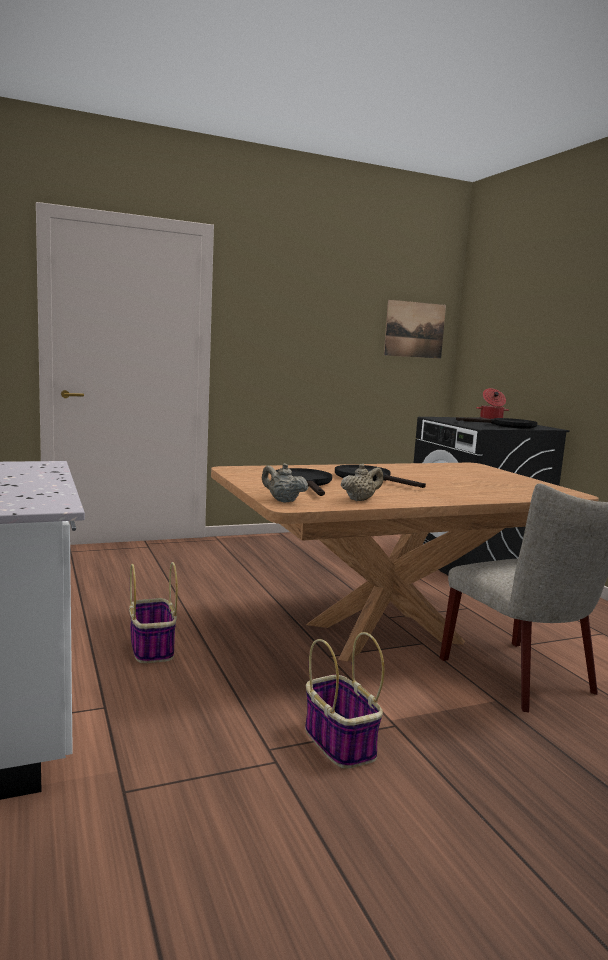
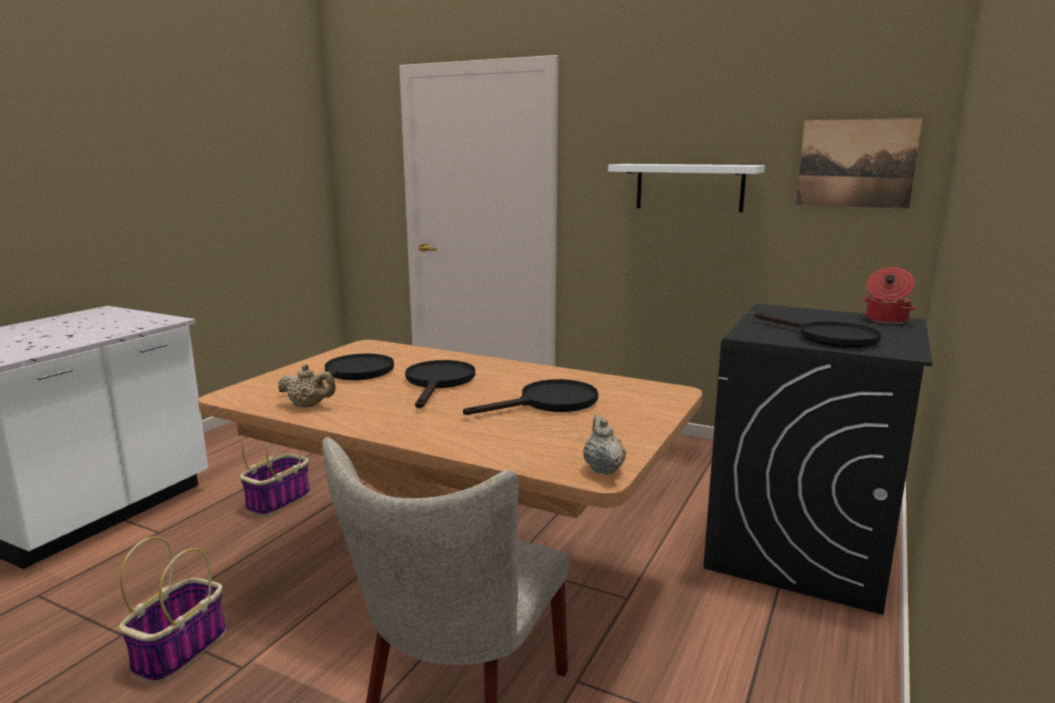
camera: 50 degrees right, 5 degrees up
(283, 500) = (249, 389): beige teapot -> beige teapot (603, 469)
(317, 341) = (689, 187): none -> white shelf
(453, 477) = (549, 403): none -> black frying pan

